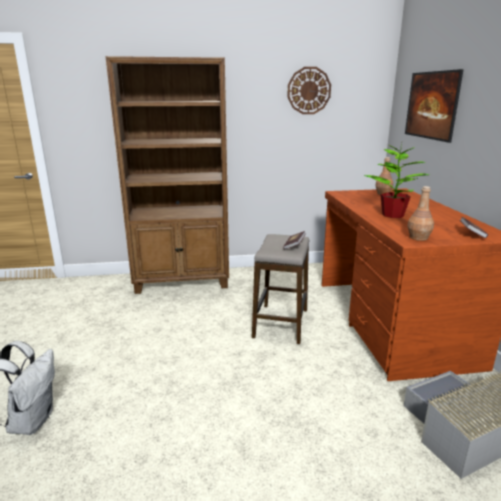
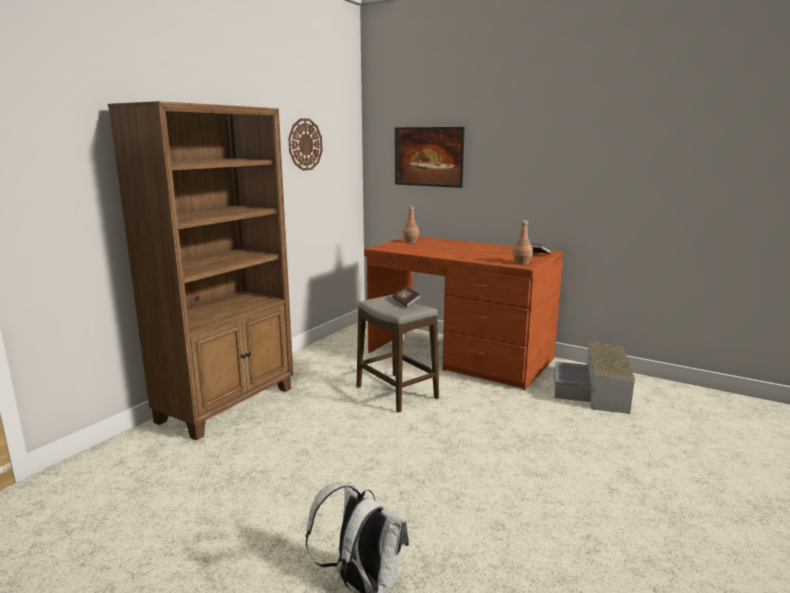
camera: 50 degrees left, 5 degrees down
(393, 215) = (466, 254): potted plant -> none

